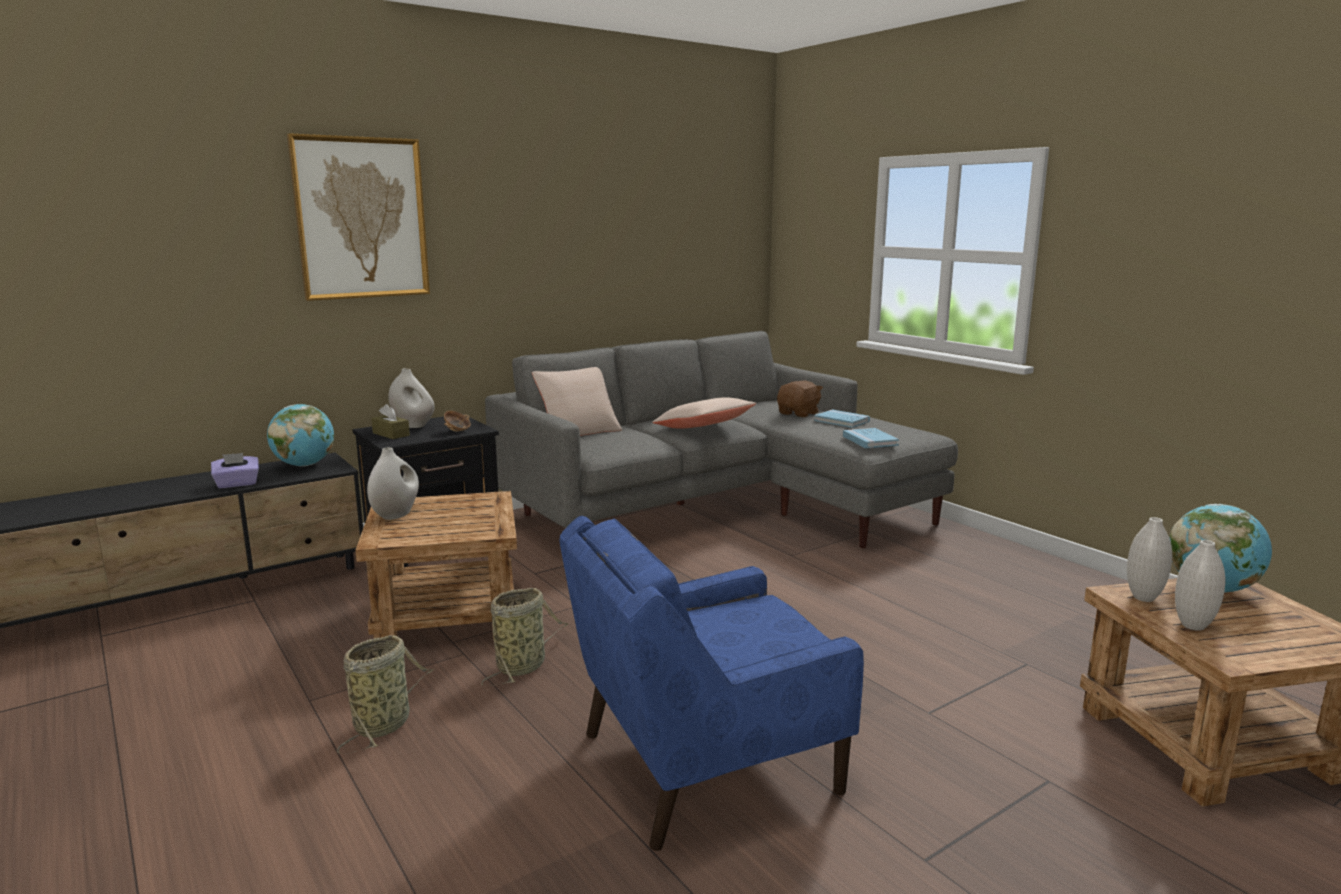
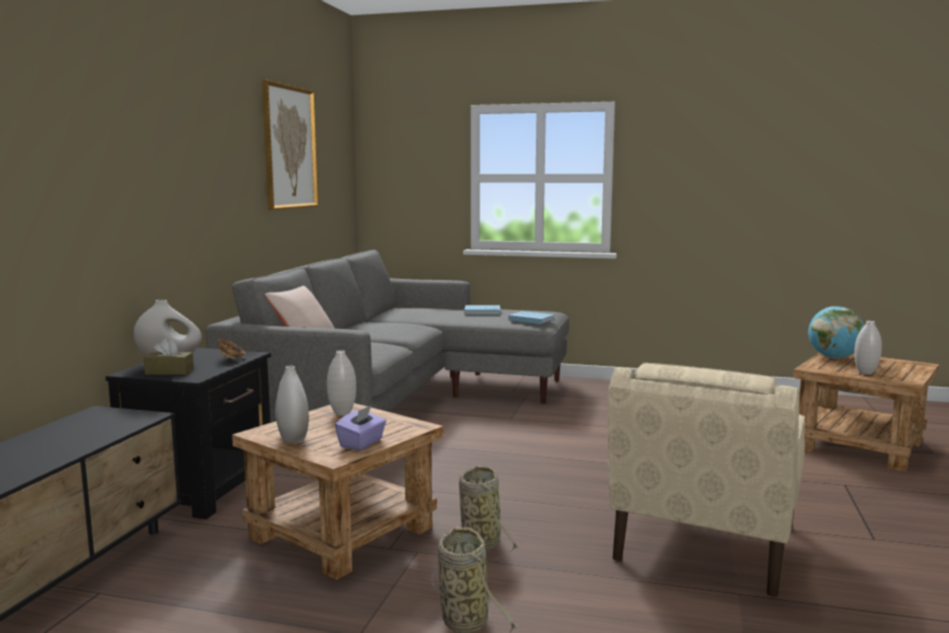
camera: 40 degrees left, 5 degrees down
(237, 484) = (61, 452): purple tissue box -> purple tissue box (362, 443)
(304, 465) = (93, 421): globe -> none
(361, 218) = (105, 133): picture -> picture (289, 147)
(703, 428) = (401, 330): beige pillow -> none
(705, 763) = (704, 544): blue armchair -> beige armchair
(799, 413) = (441, 312): brown plush toy -> none
(1143, 598) = (823, 367): white vase -> white vase (342, 413)

